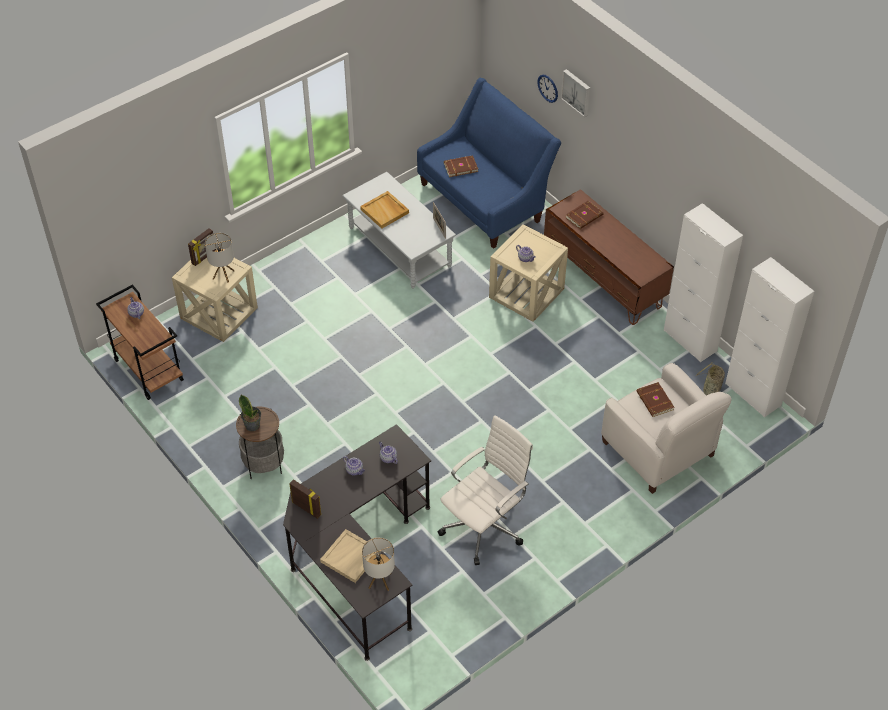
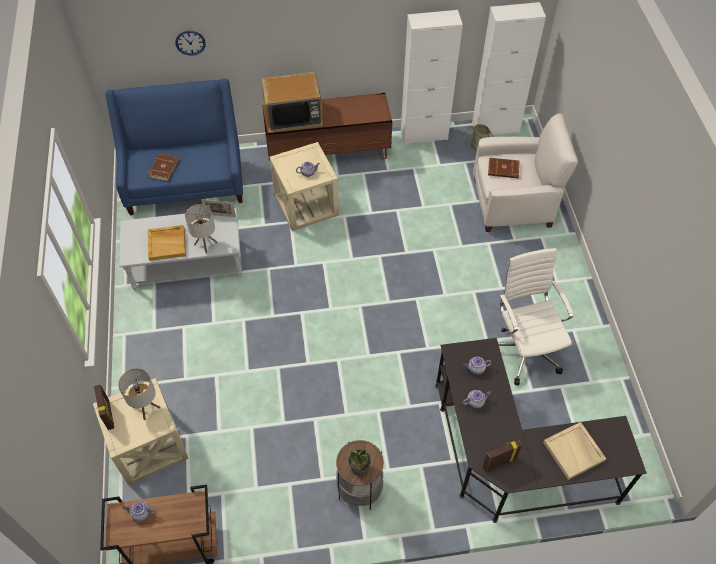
camera: 60 degrees left, 5 degrees up
(379, 580) = (610, 439): table lamp -> table lamp (205, 243)
(577, 92) = (228, 20): picture -> none
(584, 216) = (293, 116): brown book -> television

